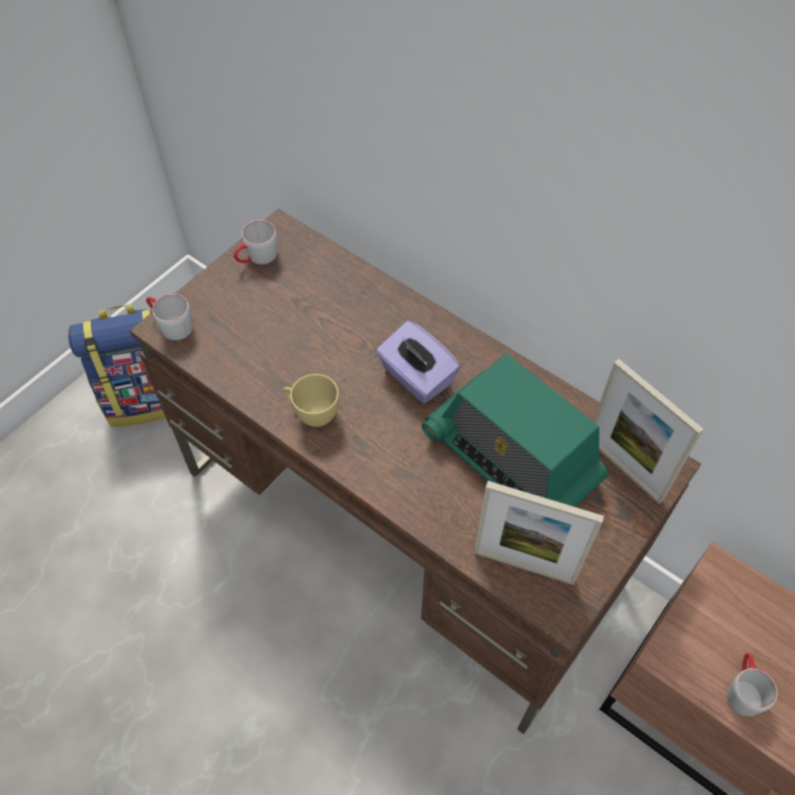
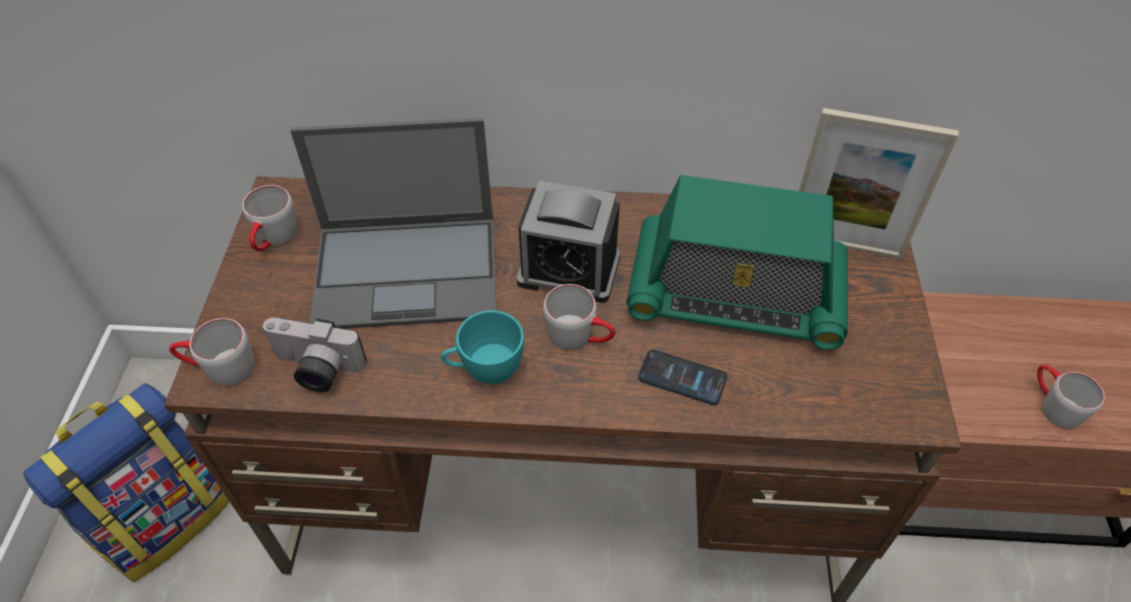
camera: 35 degrees left, 5 degrees down
(219, 356) = (315, 370): none -> camera
(312, 413) = (485, 370): yellow cup -> turquoise cup
(318, 323) = (409, 271): none -> laptop
(386, 426) = (580, 336): none -> grey mug
(416, 377) = (569, 270): purple tissue box -> alarm clock
(426, 491) = (682, 378): none -> phone
(524, 566) = (843, 392): picture frame -> none

